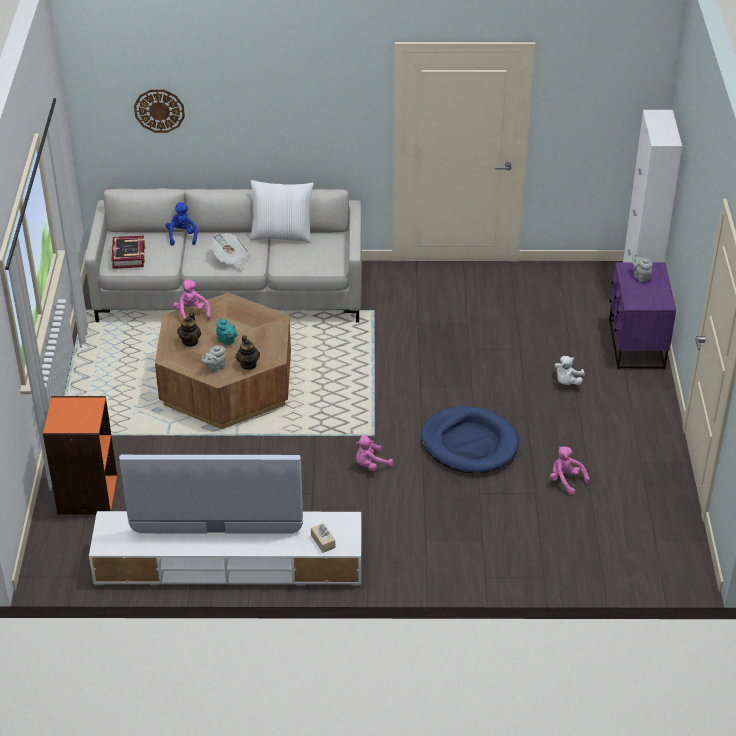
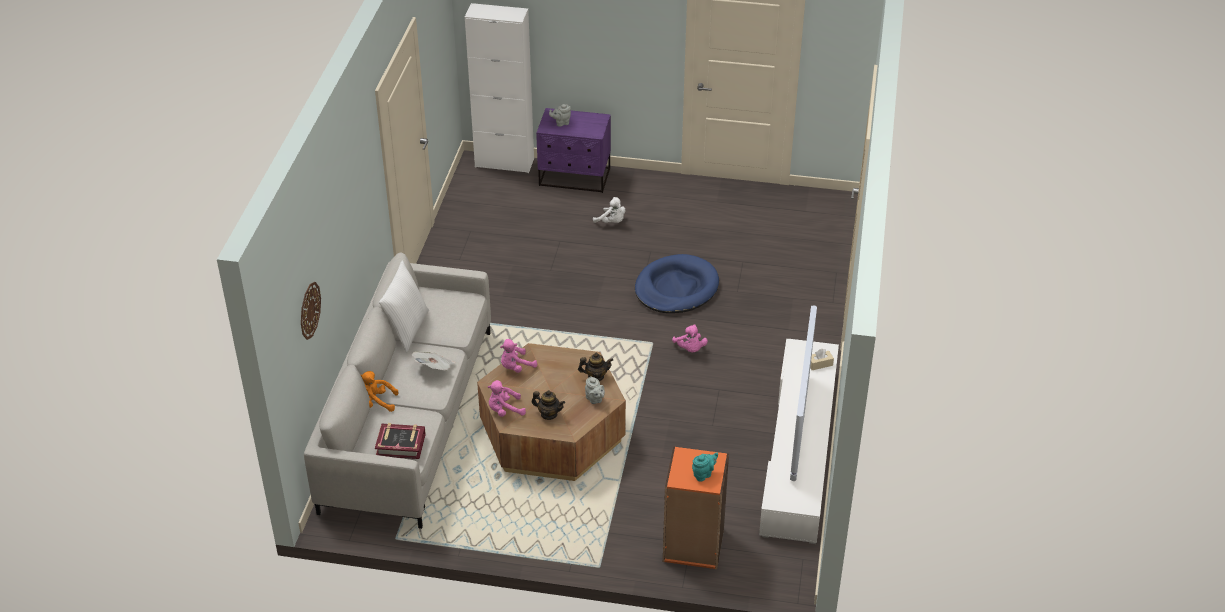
camera: 80 degrees left, 0 degrees up
(182, 236) = (377, 402): blue plush toy -> orange plush toy
(227, 341) = (556, 388): turquoise teapot -> turquoise teapot (703, 474)
(565, 480) = (731, 243): pink plush toy -> pink plush toy (516, 367)

